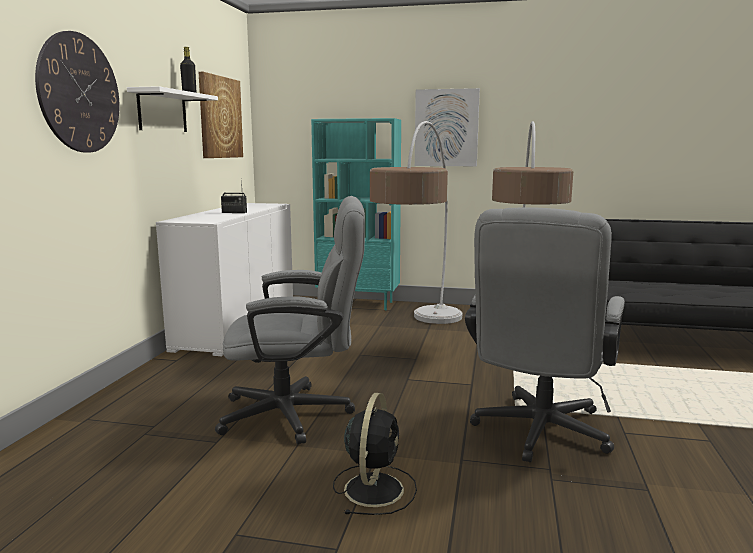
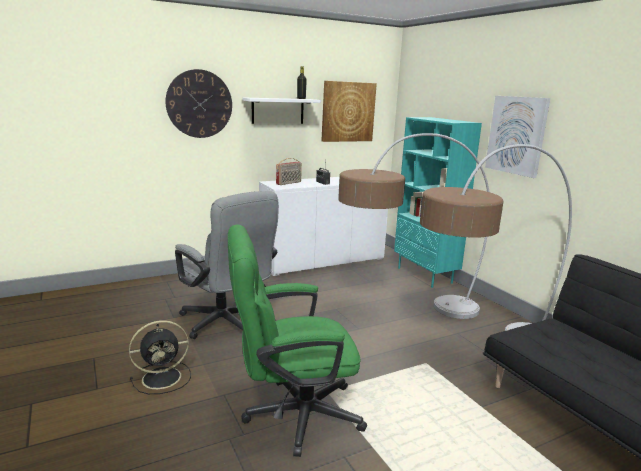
camera: 50 degrees right, 5 degrees up
(201, 218) = (289, 183): none -> radio
(538, 435) = (292, 415): grey office chair -> green office chair

